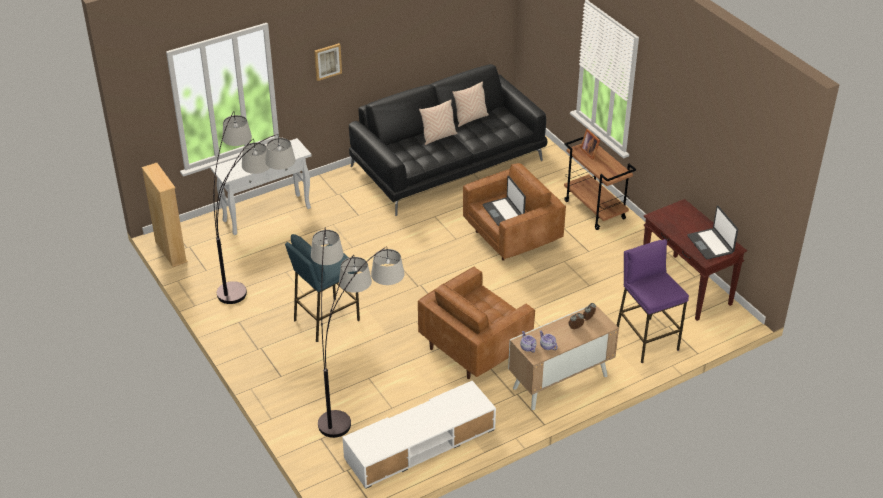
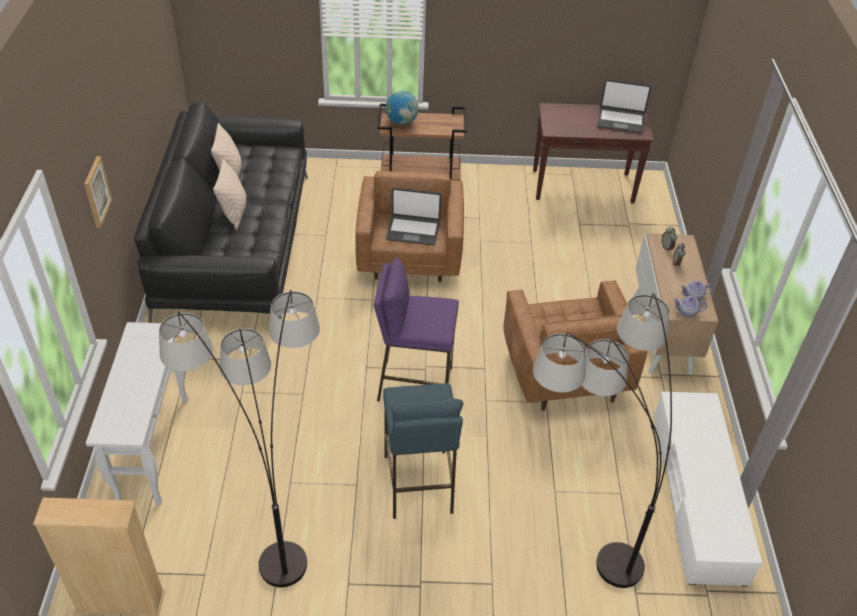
camera: 60 degrees left, 5 degrees up
(590, 152) = (402, 121): picture frame -> globe
(646, 339) = (638, 246): purple stool -> purple stool (414, 384)

